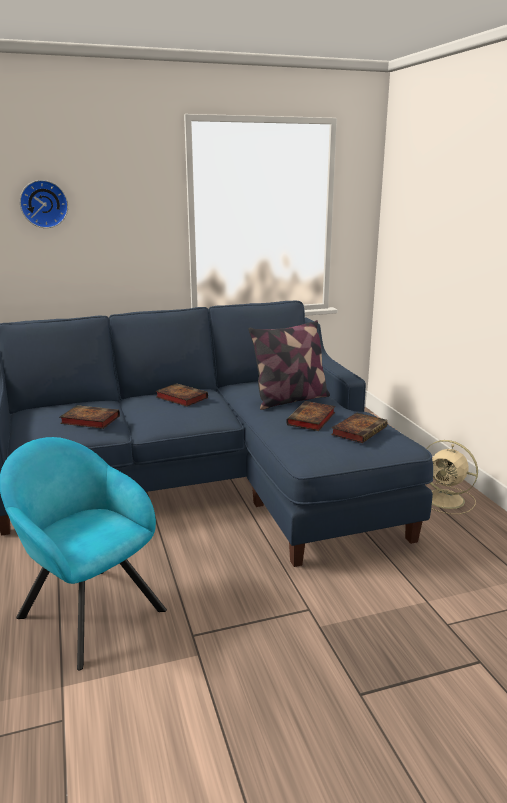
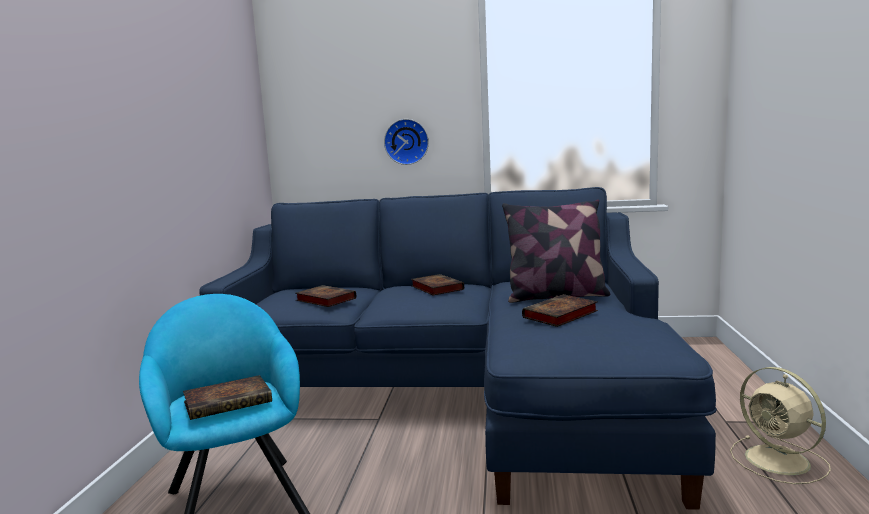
camera: 25 degrees right, 10 degrees down
(44, 204) = (336, 92): wall clock -> wall clock (406, 141)
(359, 430) = (613, 331): book -> book (230, 401)

